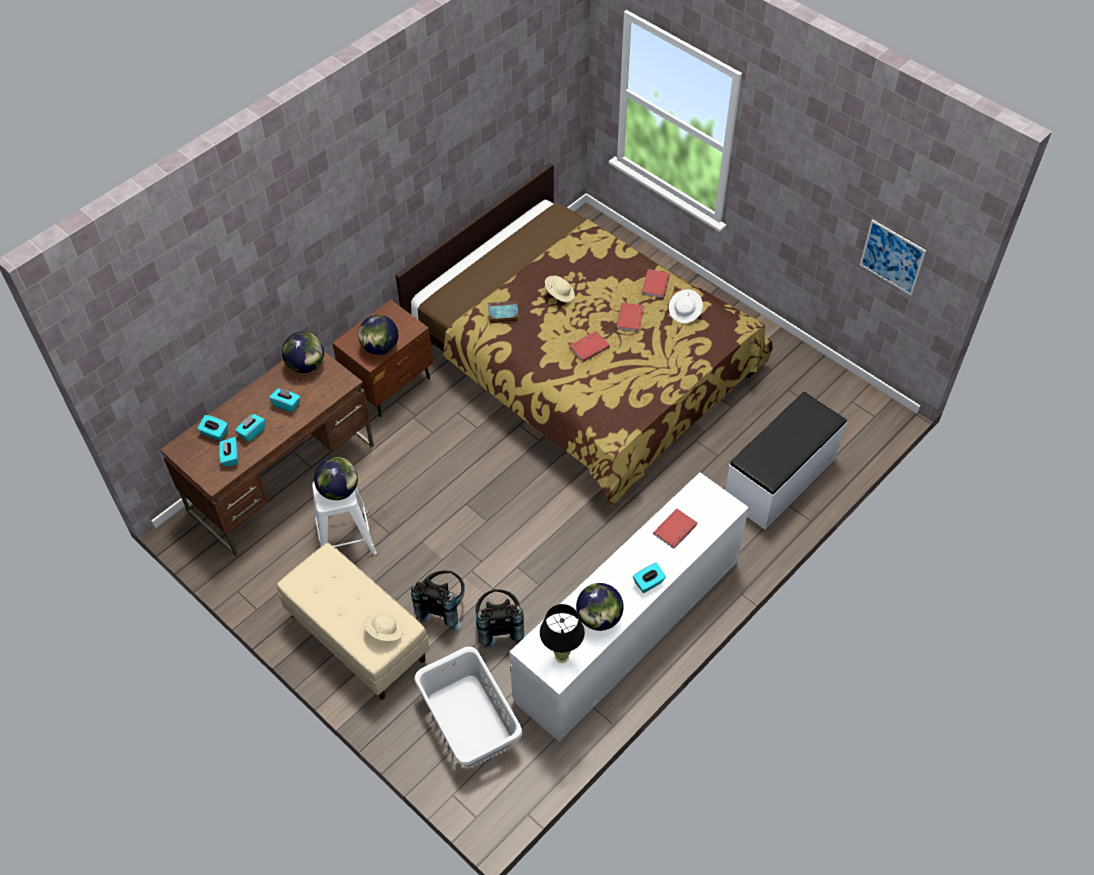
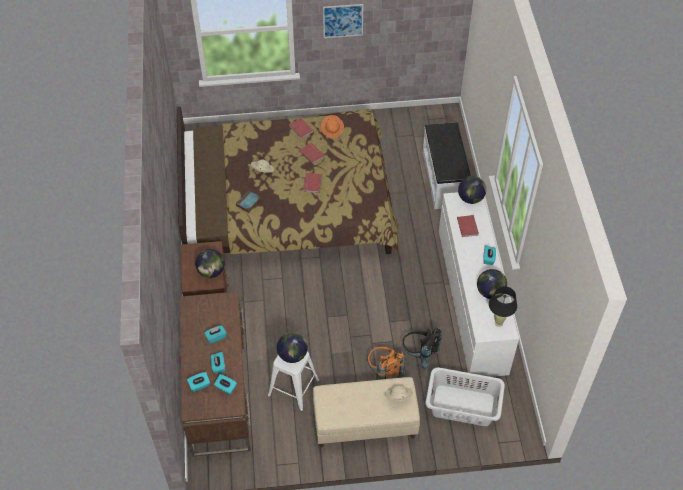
camera: 50 degrees left, 0 degrees up
(306, 365) = (197, 310): globe -> globe (470, 198)
(443, 608) = (383, 372): black backpack -> orange backpack
(685, 312) = (332, 130): white hat -> orange hat
(892, 257) = (423, 23): picture -> picture (343, 20)

